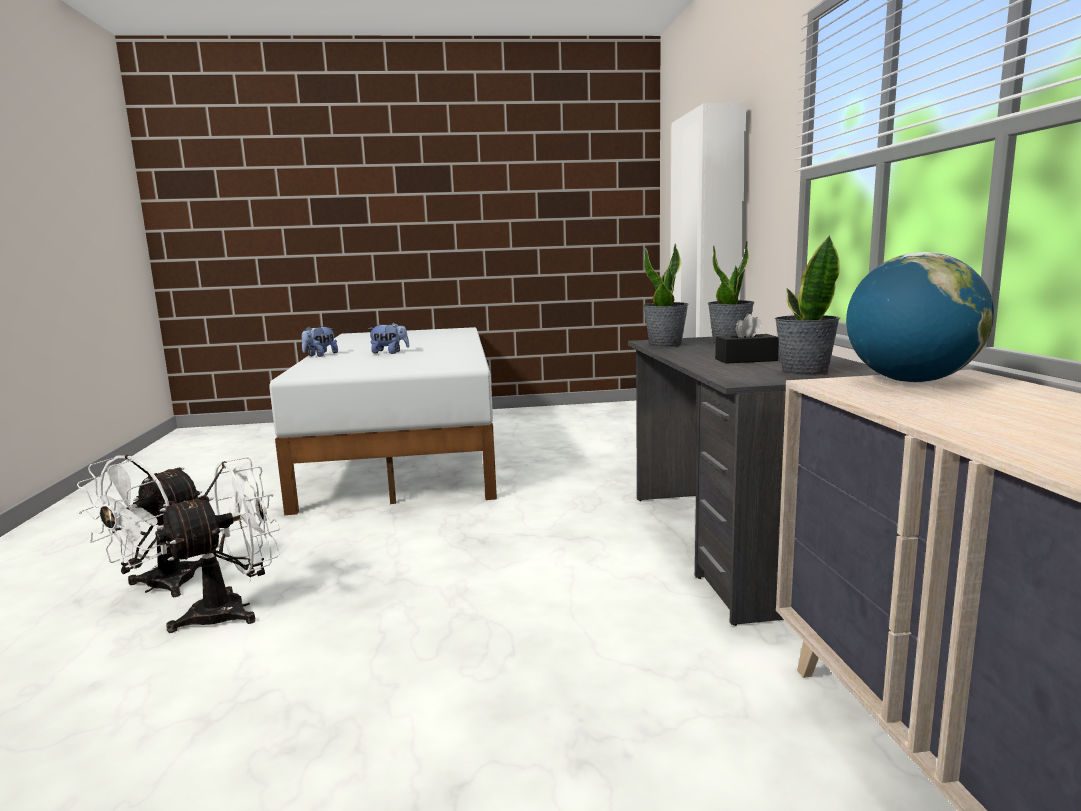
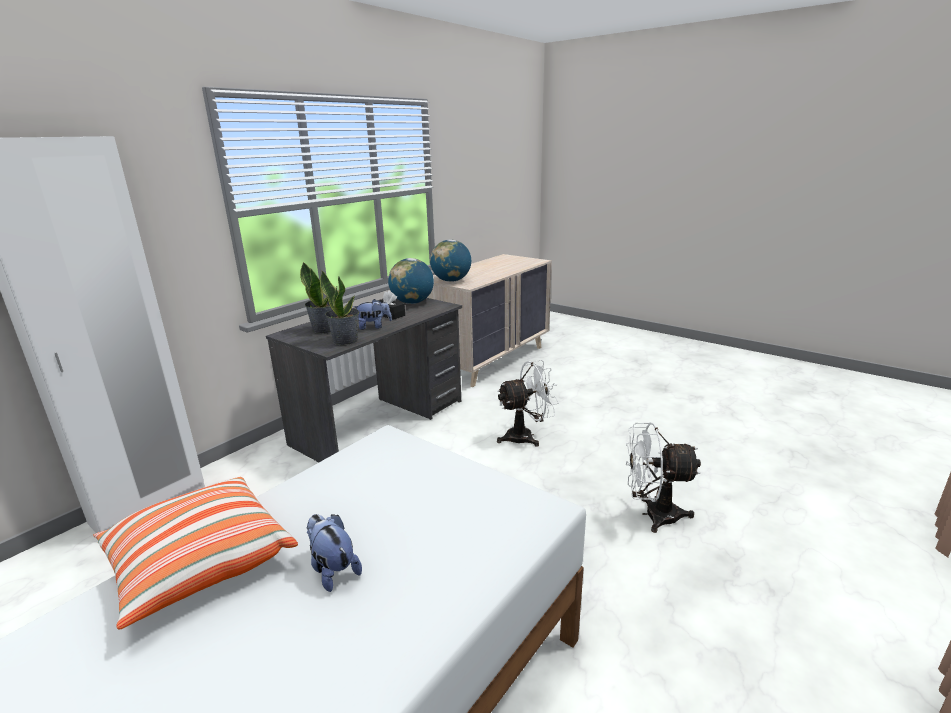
camera: 135 degrees left, 10 degrees up
(159, 587) = (706, 571): white fan -> white fan (526, 436)
(320, 355) = (417, 648): plush toy -> plush toy (373, 327)
(453, 344) = (199, 563): none -> pillow
(803, 372) = (412, 303): potted plant -> globe

